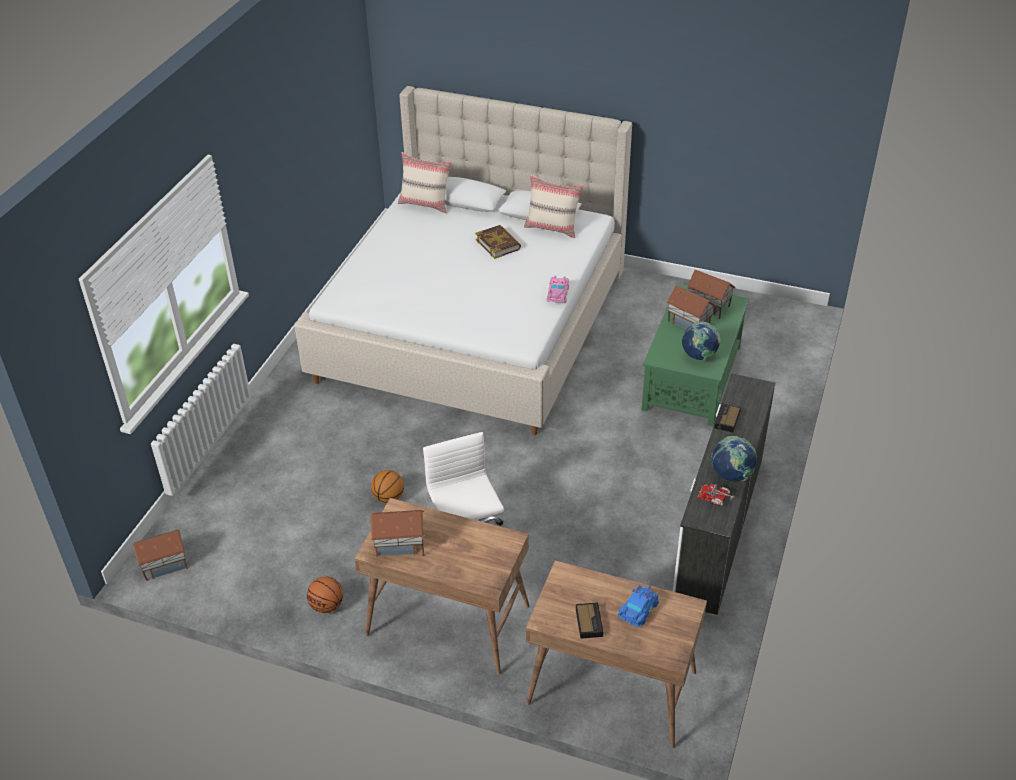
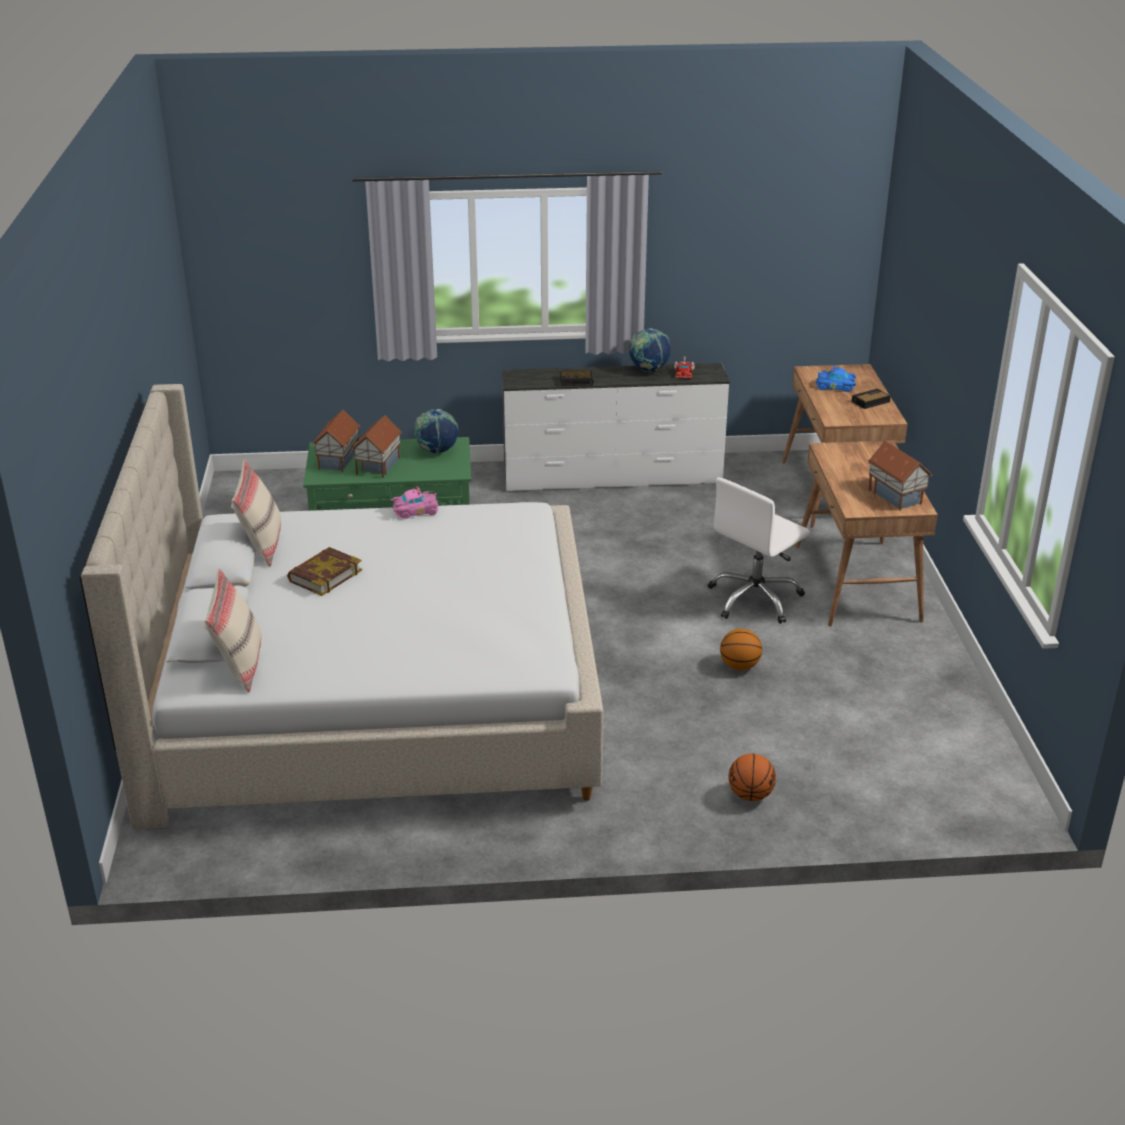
camera: 115 degrees left, 10 degrees down
(164, 565) = (993, 795): toy house -> none
(327, 606) = (916, 657): basketball -> basketball (750, 795)

